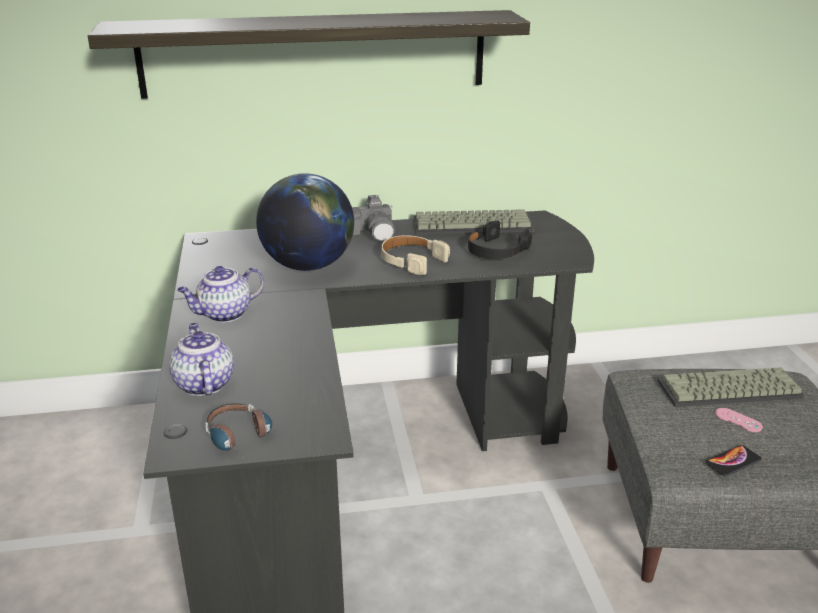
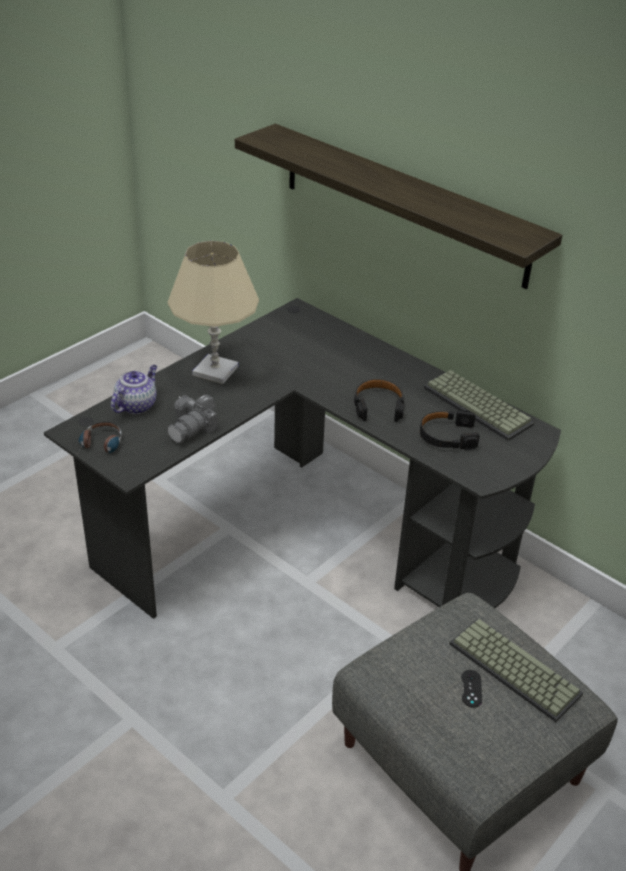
camera: 50 degrees right, 10 degrees up
(224, 314) = (215, 370): teapot -> beige table lamp
(308, 265) = (315, 367): globe -> none
(374, 232) = (401, 368): camera -> camera (192, 428)
(411, 261) = (378, 406): beige headphones -> black headphones
(733, 461) = (409, 702): phone -> none
(738, 420) = (471, 688): pink game controller -> black game controller

